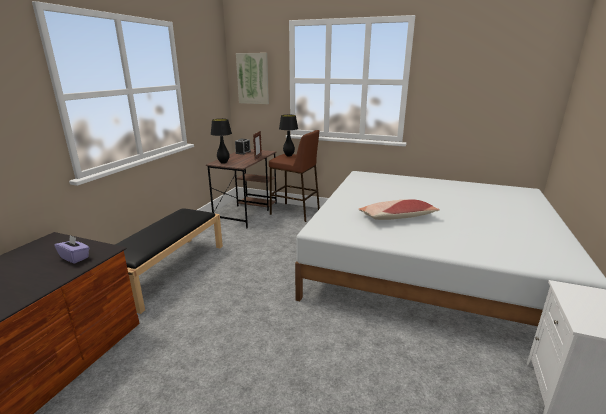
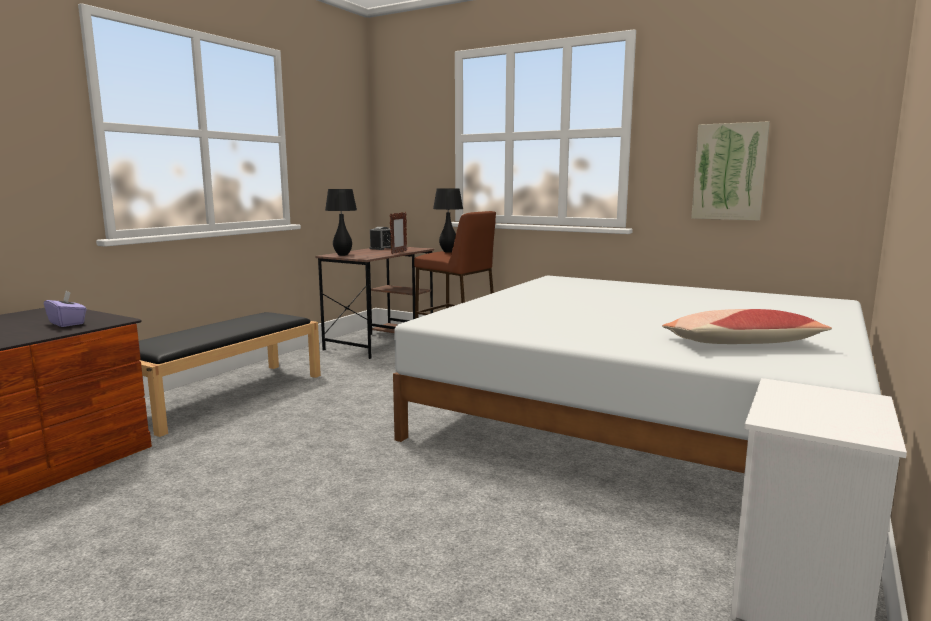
camera: 10 degrees right, 10 degrees down
(253, 78) = (404, 139): picture -> picture (729, 172)
(397, 217) = (569, 316): pillow -> pillow (741, 343)

